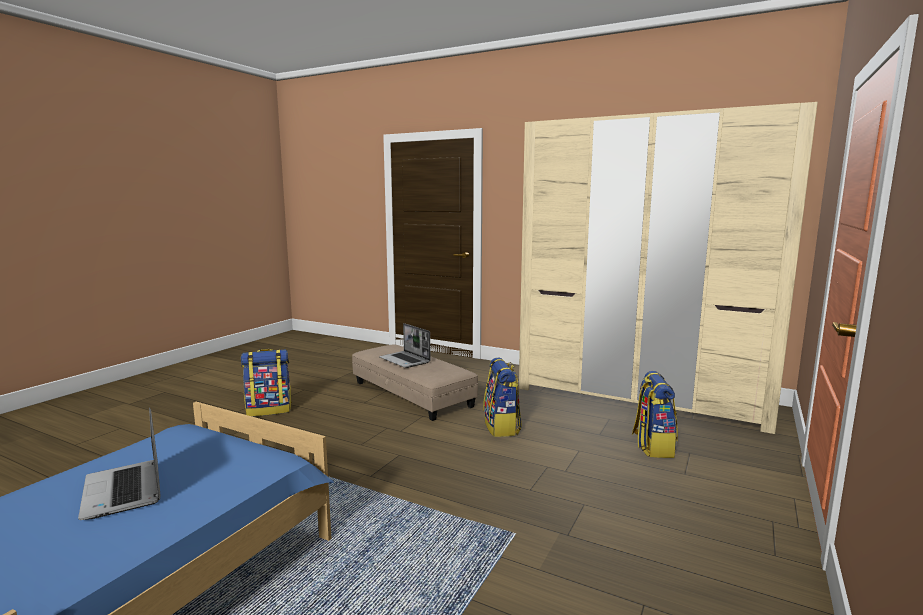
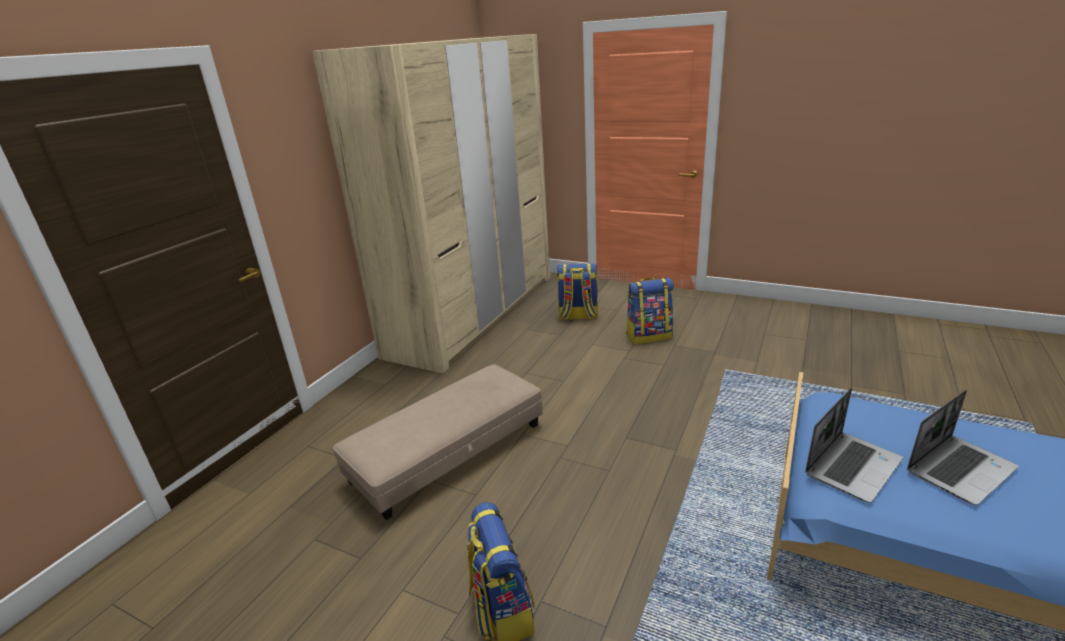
camera: 90 degrees left, 15 degrees up
(405, 360) = (451, 412): laptop -> laptop (852, 466)
(502, 427) = (550, 380): backpack -> backpack (649, 336)

